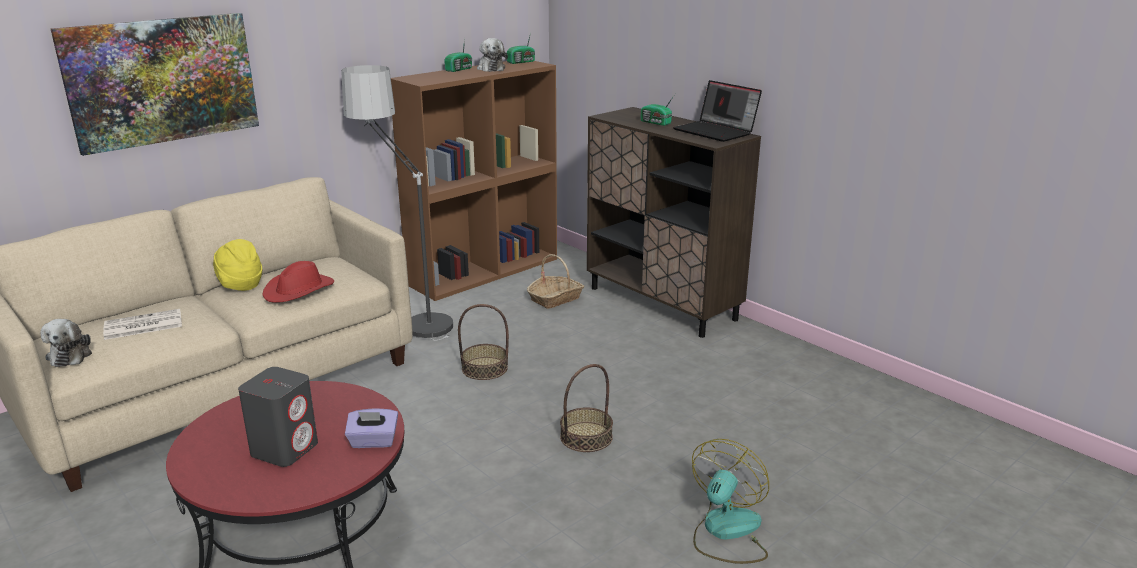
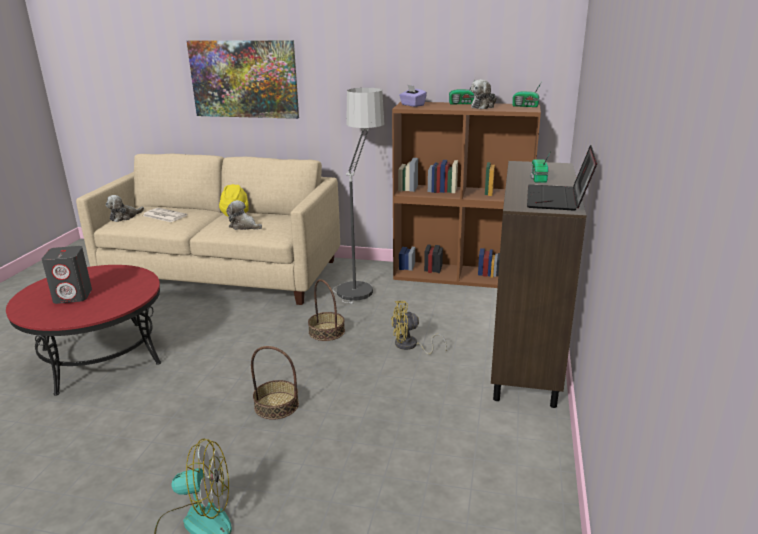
camera: 55 degrees right, 0 degrees up
(299, 290) = (244, 226): red hat -> plush toy
(373, 441) = (93, 314): purple tissue box -> purple tissue box (412, 105)
(555, 299) = (460, 315): basket -> none
(574, 339) = (410, 346): none -> yellow fan

